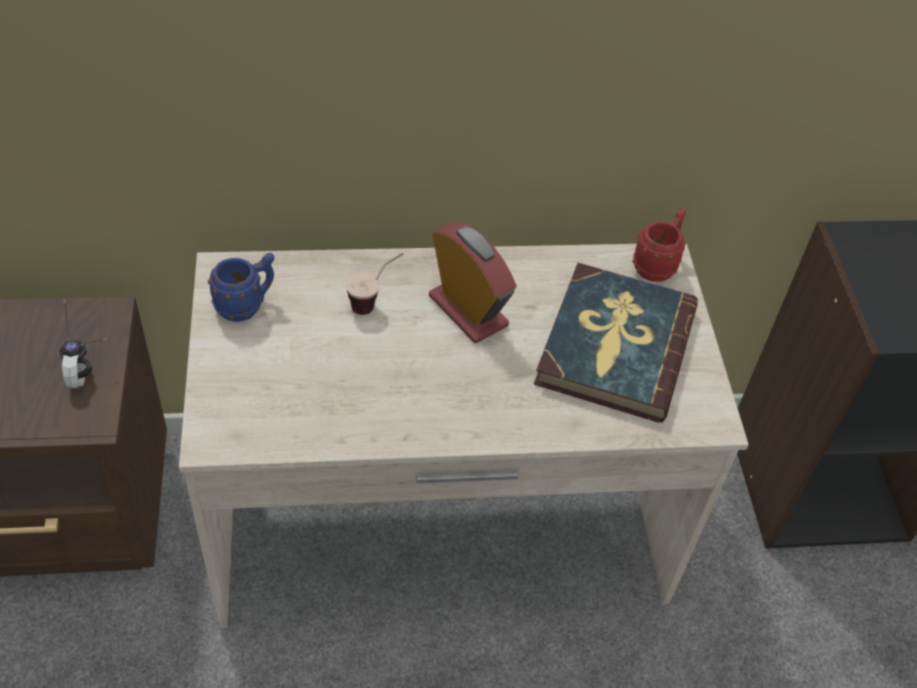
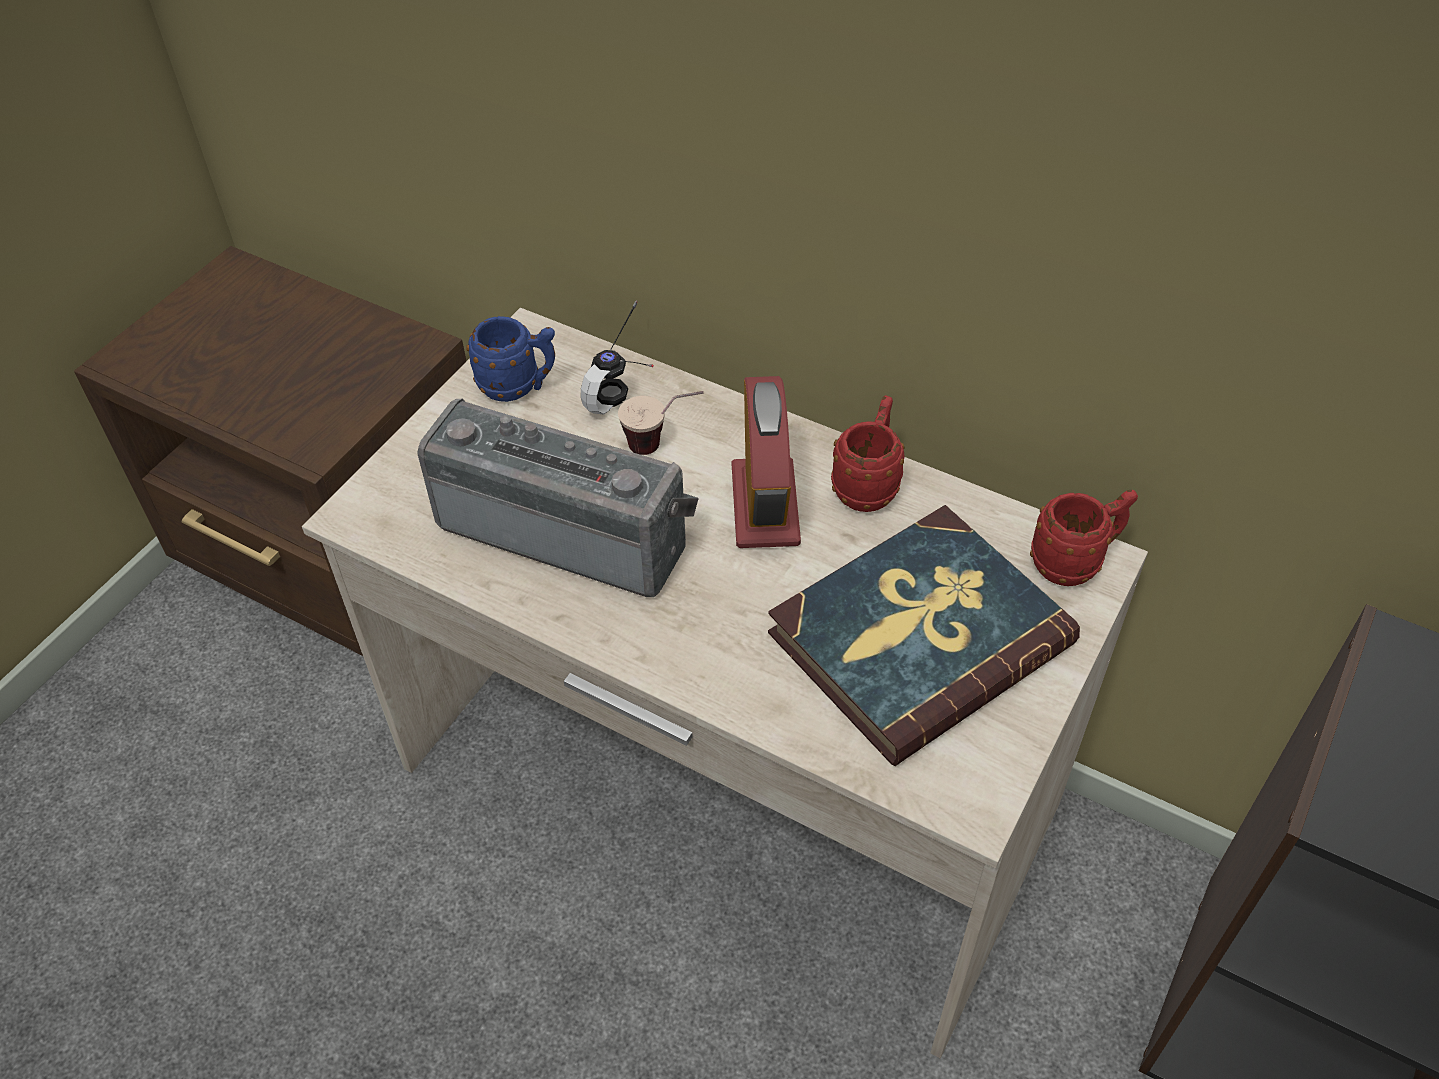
camera: 40 degrees right, 0 degrees up
(90, 360) = (363, 386): headphones -> headphones (632, 389)
(362, 381) = (567, 528): none -> radio
(515, 271) = (868, 485): none -> red mug

